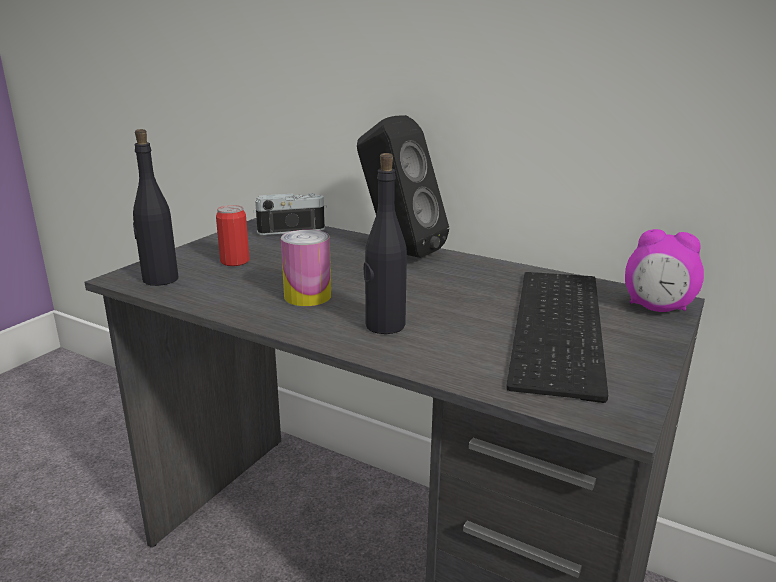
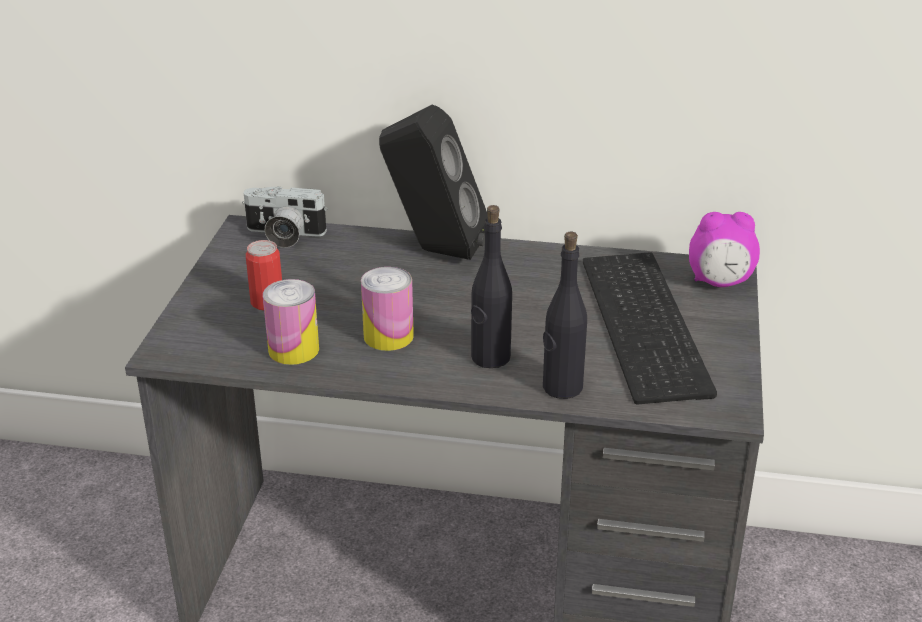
camera: 20 degrees left, 10 degrees up
(160, 279) = (210, 346): black bottle -> black bottle (562, 387)
(221, 292) = (293, 350): none -> can
(290, 228) = (283, 235): camera -> camera turned 135 degrees counterclockwise

